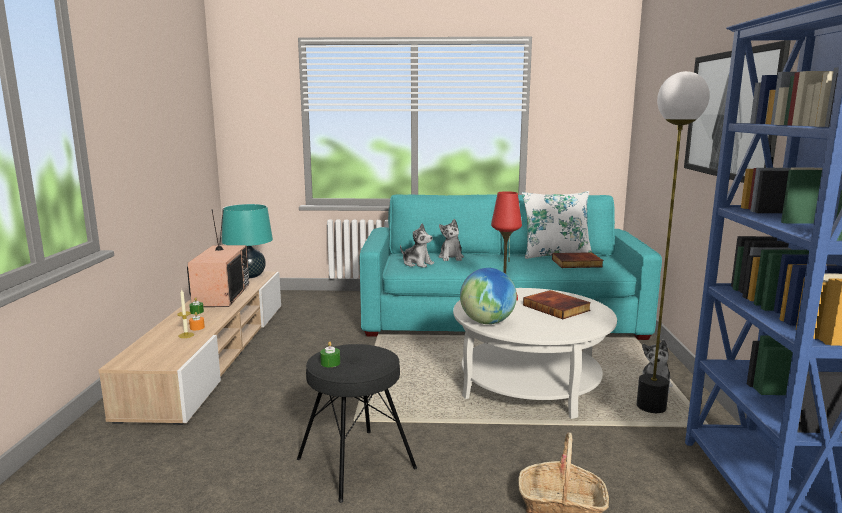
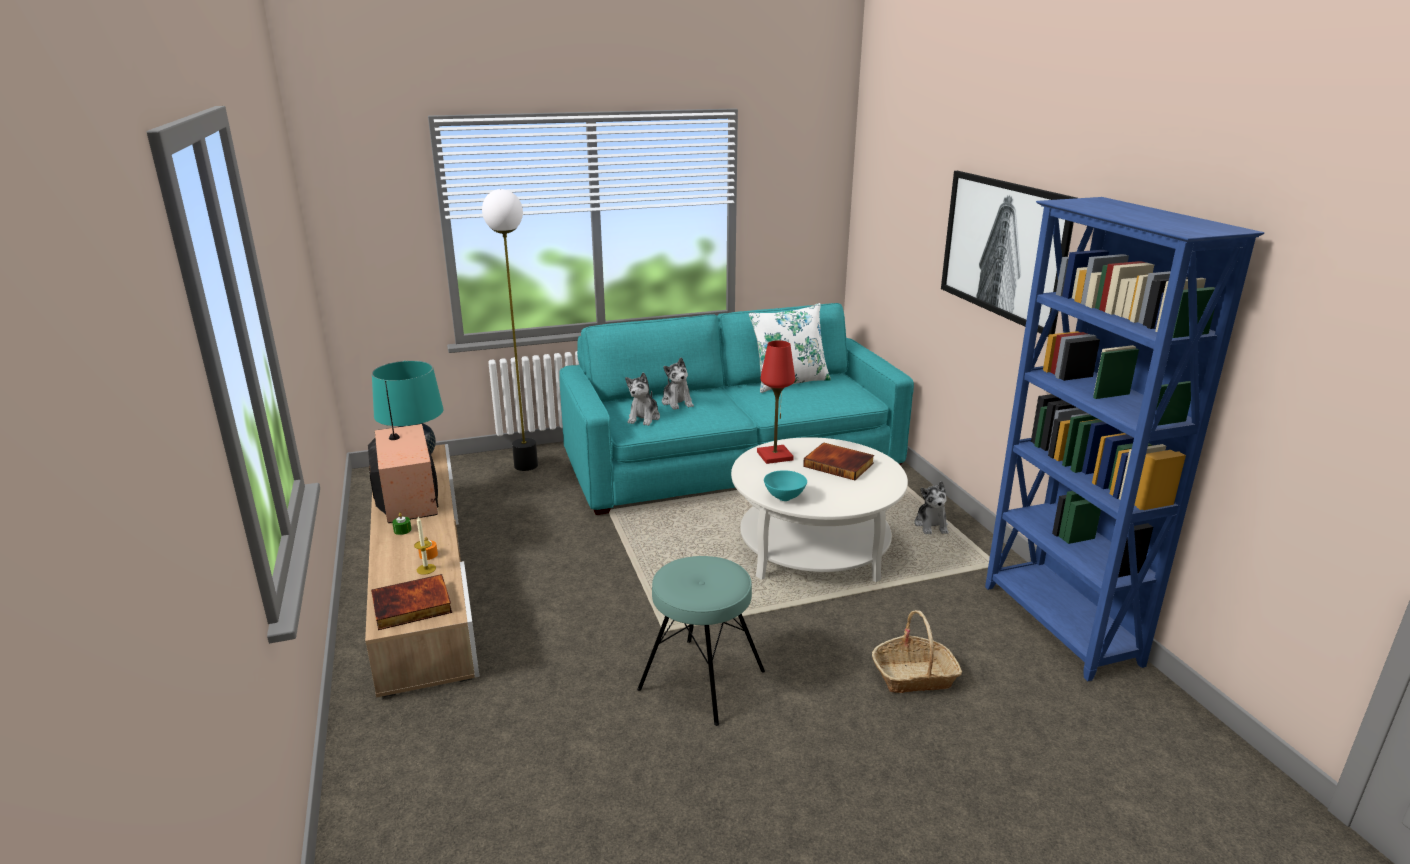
camera: 20 degrees left, 10 degrees up
(330, 363) = (685, 589): green candle -> none
(356, 463) = (701, 680): black stool -> turquoise stool
(417, 264) = (644, 418): plush toy -> plush toy turned 90 degrees clockwise
(487, 322) = (785, 498): globe -> turquoise bowl
(576, 263) = (821, 394): book -> book (411, 607)
(651, 407) = (939, 553): floor lamp -> floor lamp (526, 465)

